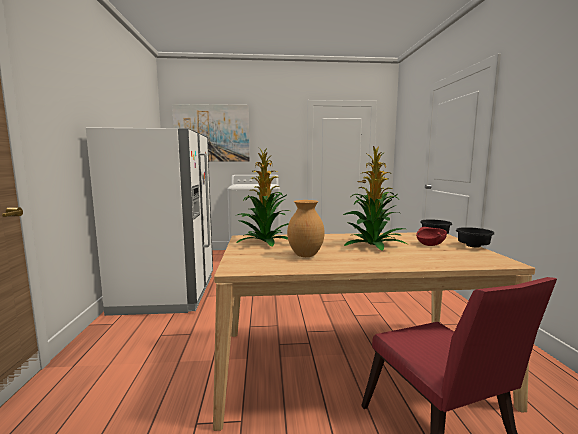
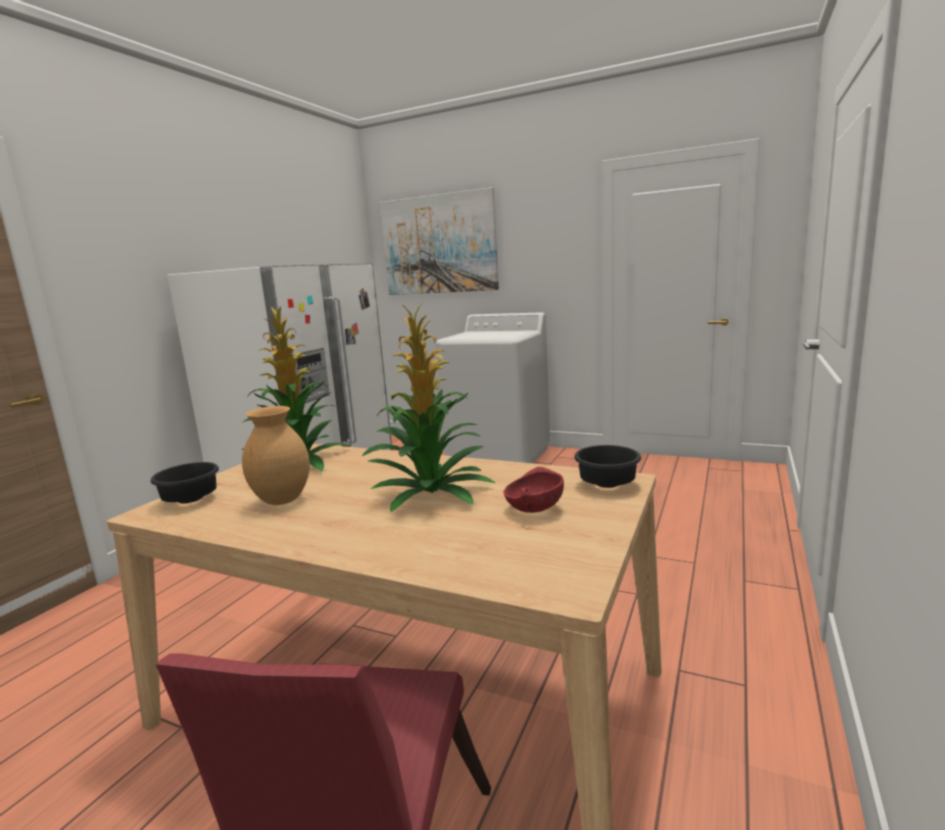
camera: 30 degrees right, 5 degrees up
(473, 246) = (617, 528): black bowl -> black bowl (193, 499)

